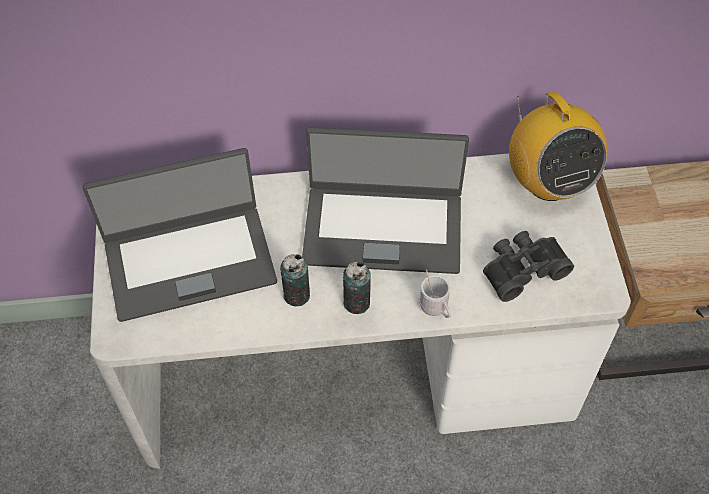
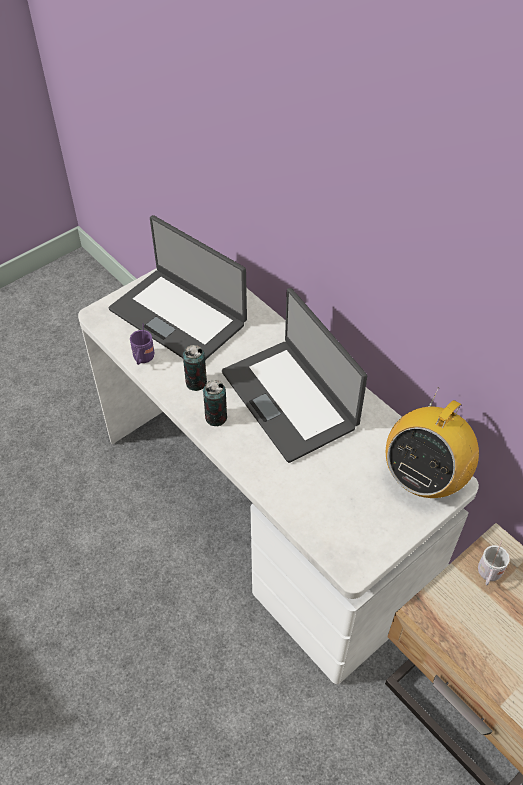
camera: 55 degrees right, 5 degrees down
(223, 327) = (143, 359): none -> purple mug
(435, 309) = (247, 465): white mug -> white mug (488, 575)
(522, 269) = (327, 501): black binoculars -> none

